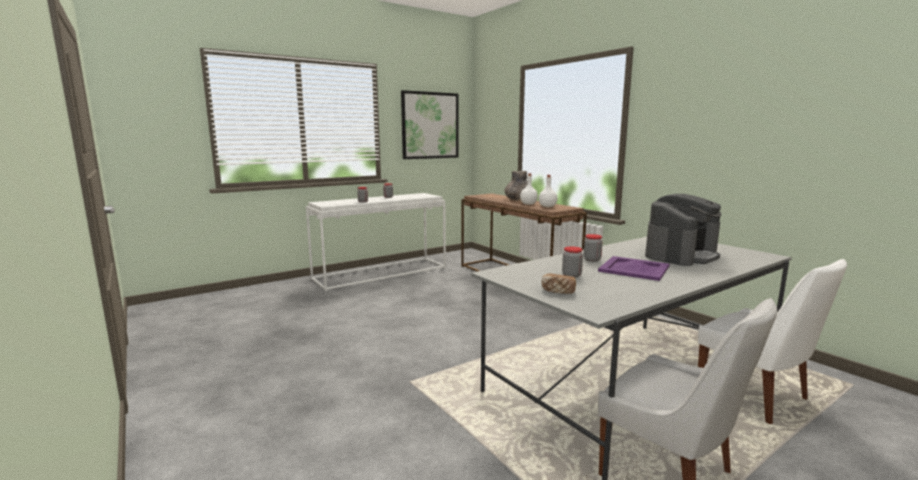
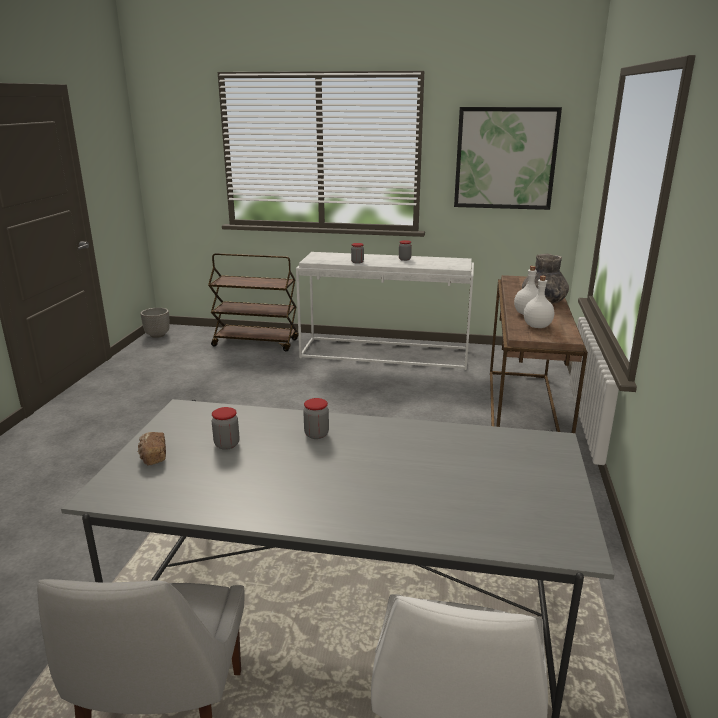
camera: 45 degrees right, 10 degrees up
(147, 313) = (157, 335): none -> planter
(267, 292) = (256, 342): none -> brown cart
(635, 268) = (312, 469): purple tray -> none
(681, 255) = (442, 480): coffee machine -> none

